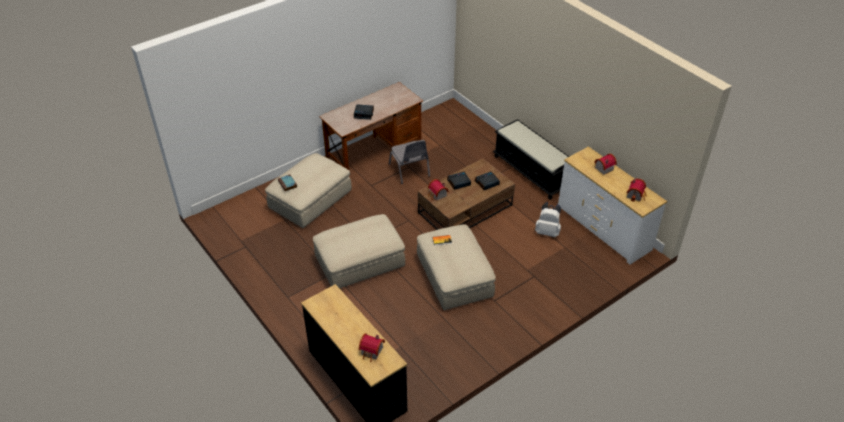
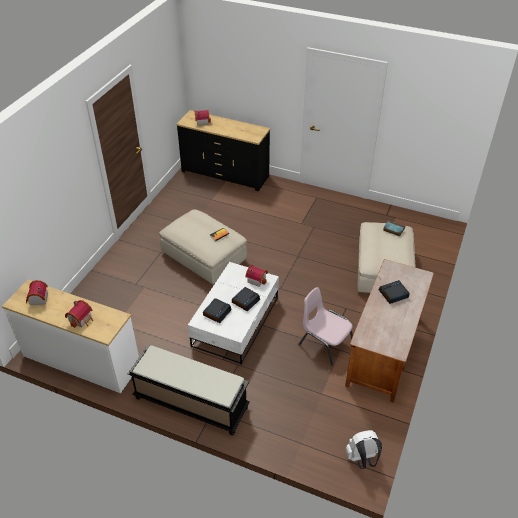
camera: 150 degrees right, 0 degrees up
(359, 263) = (288, 238): beige ottoman -> none
(409, 170) = (325, 342): grey chair -> pink chair
(465, 209) = (235, 321): brown coffee table -> white coffee table
(547, 232) = (140, 332): white backpack -> white backpack (362, 459)

